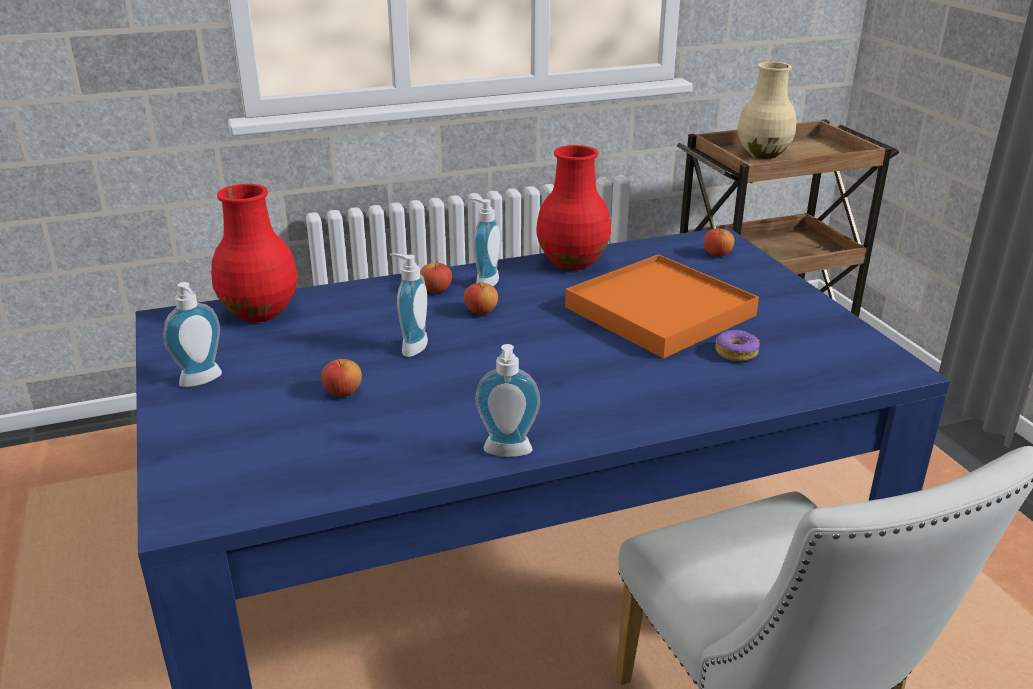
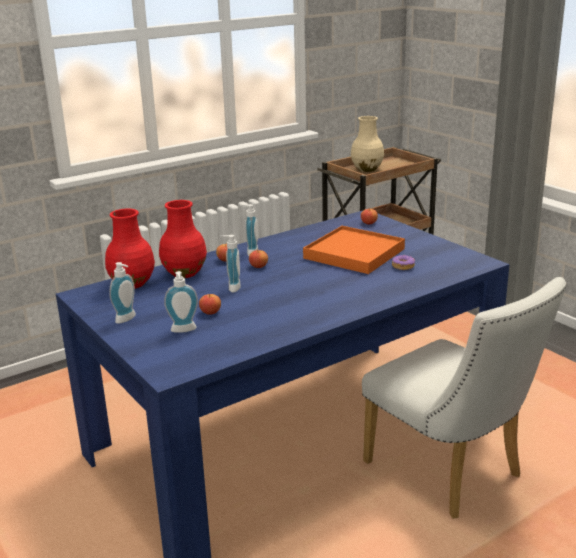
camera: 15 degrees left, 5 degrees down
(507, 453) = (315, 324): soap dispenser -> soap dispenser (184, 331)
(573, 262) = (293, 236): red vase -> red vase (185, 273)

